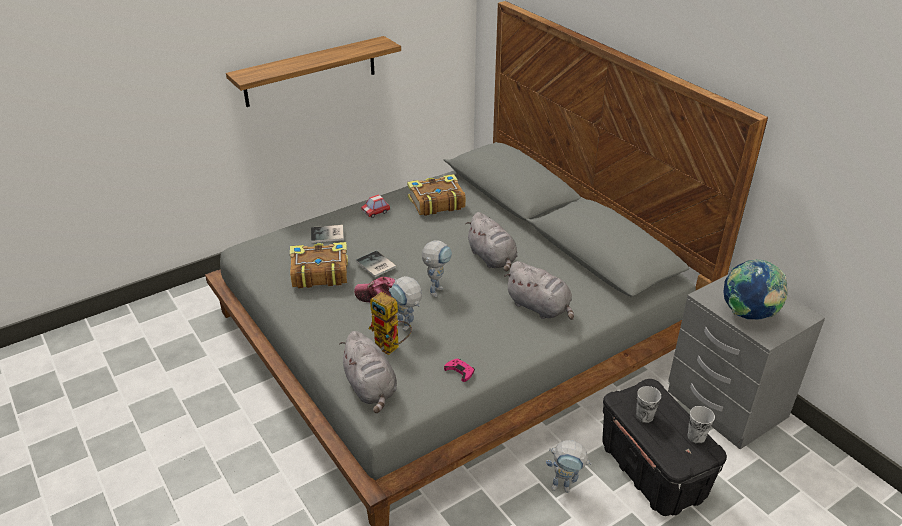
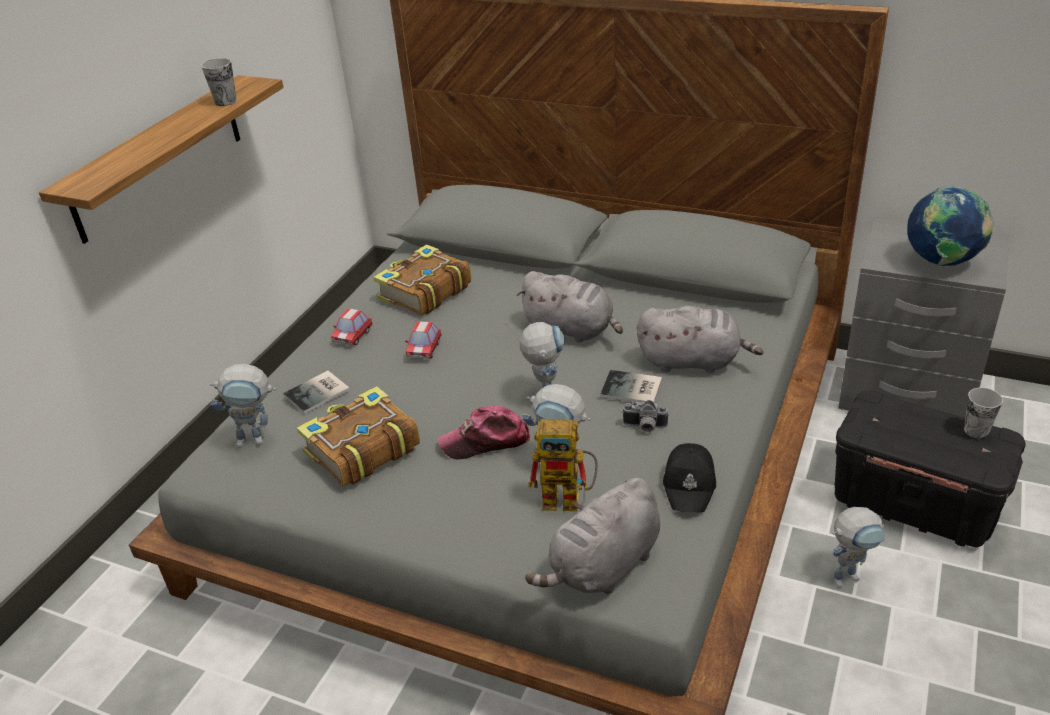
camera: 30 degrees left, 0 degrees up
(279, 245) = (258, 439): none -> toy robot
(371, 388) = (603, 567): grey plush toy -> grey plush toy turned 105 degrees clockwise
(375, 265) = (431, 403): book -> book (632, 389)
(402, 235) = (424, 349): none -> toy car
(460, 371) = (690, 484): pink game controller -> black cap
(470, 330) = (644, 427): none -> camera
(644, 416) = (904, 436): cup -> cup (226, 102)

